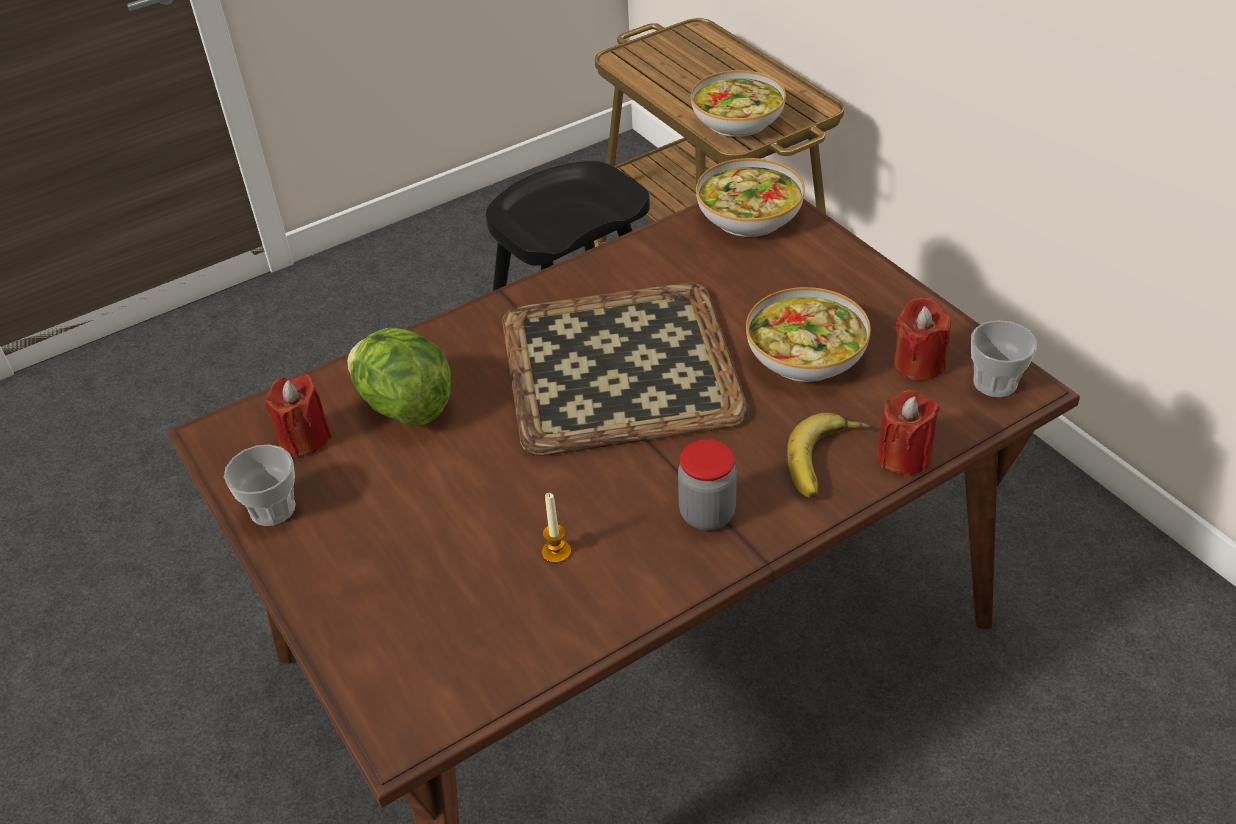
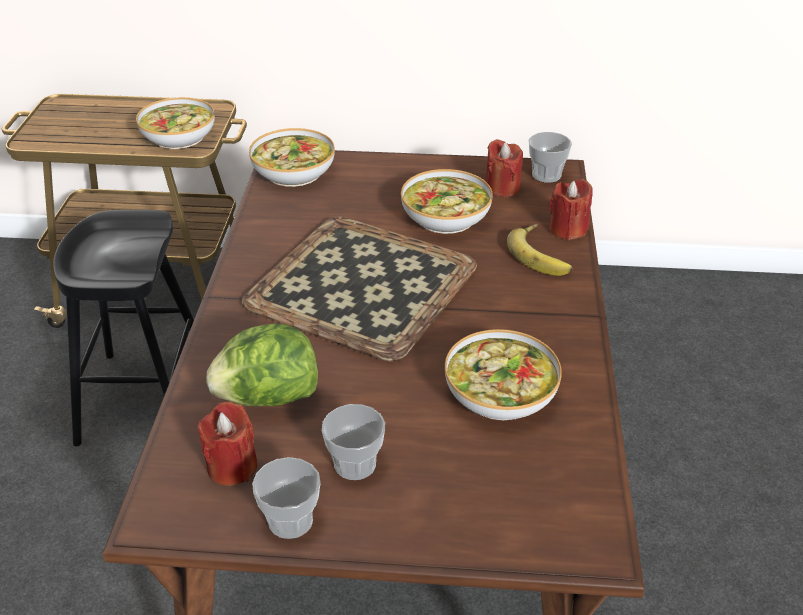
camera: 55 degrees left, 5 degrees down
(370, 508) = (355, 464): none -> cup
(556, 552) = (501, 394): candle -> bowl
(707, 514) = (535, 317): jar -> none

